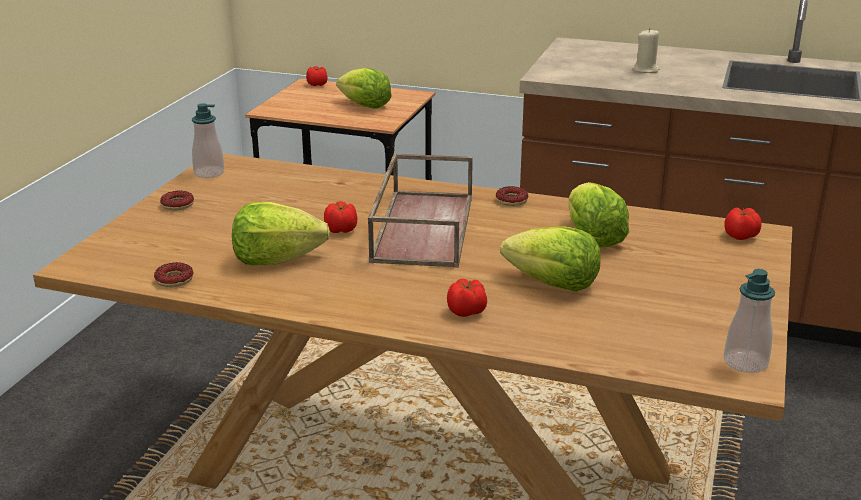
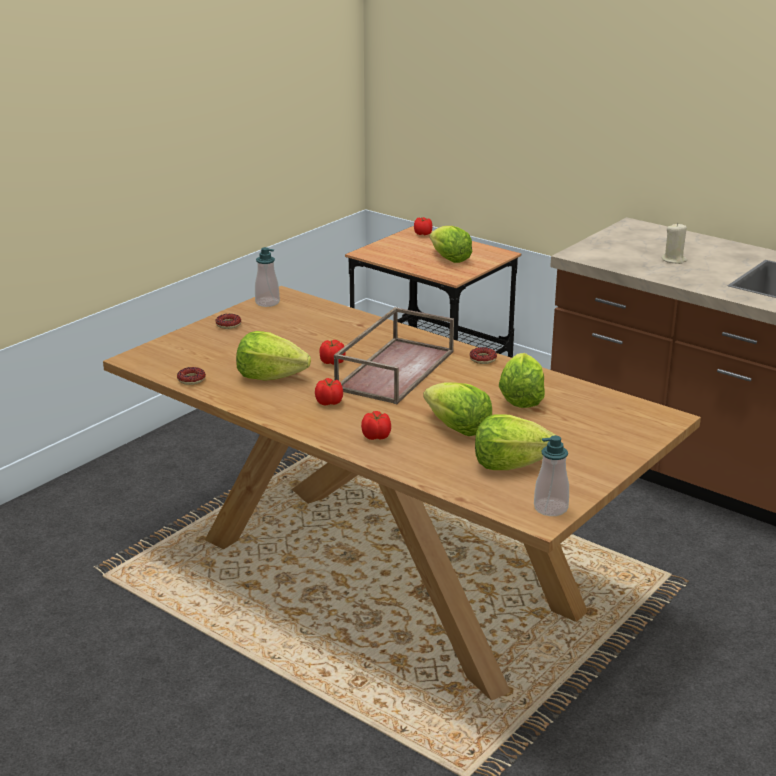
camera: 20 degrees right, 0 degrees up
(651, 317) = (510, 464): none -> lettuce
(741, 236) = (646, 417): tomato -> tomato (330, 402)

